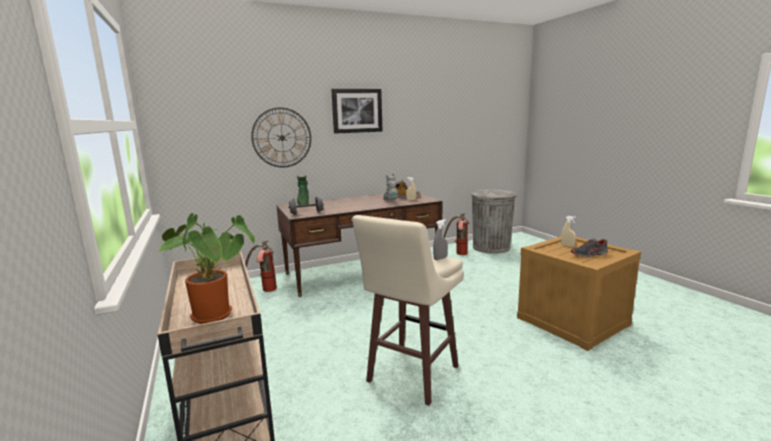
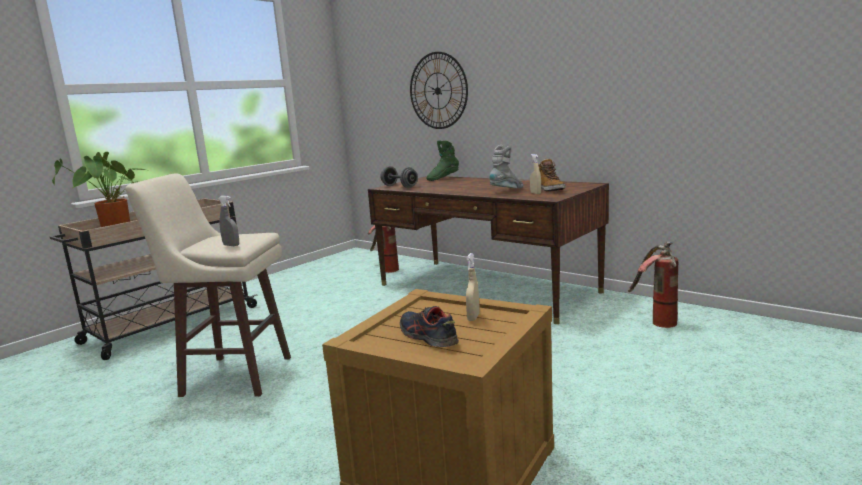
camera: 65 degrees right, 0 degrees up
(357, 111) = (526, 46): picture -> none
(491, 247) = (748, 339): grey trash can -> none

